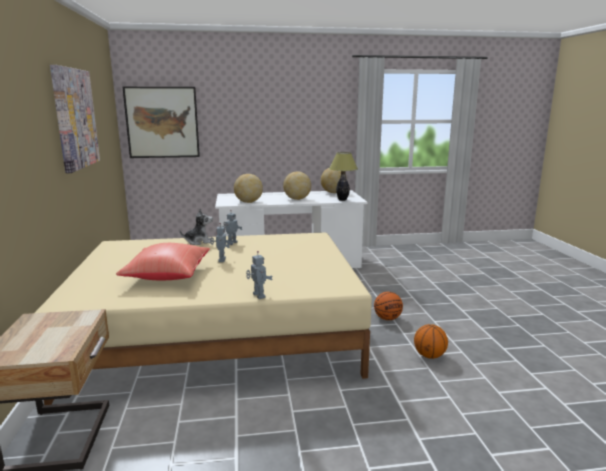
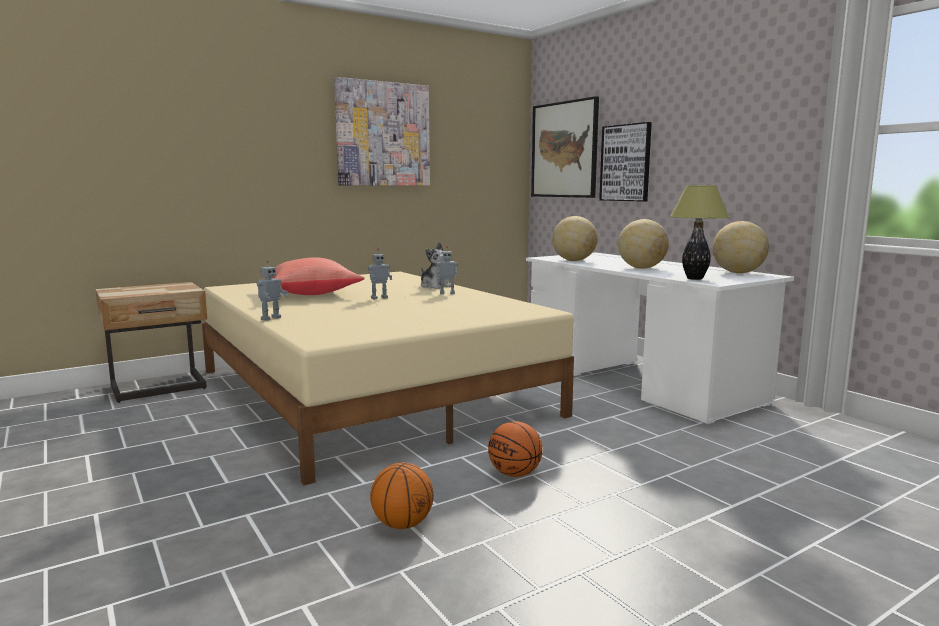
camera: 65 degrees right, 5 degrees down
(225, 133) = (626, 163): none -> picture

